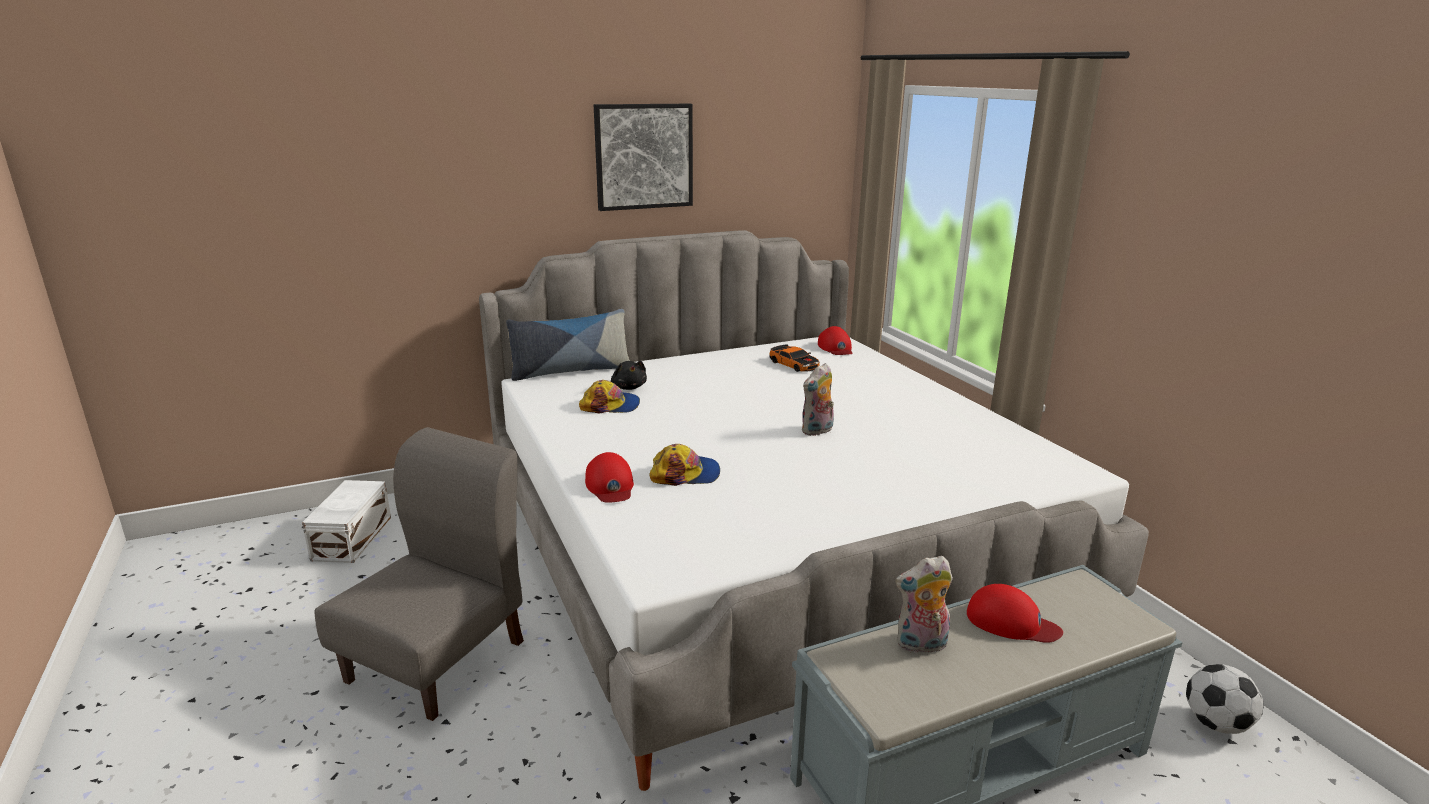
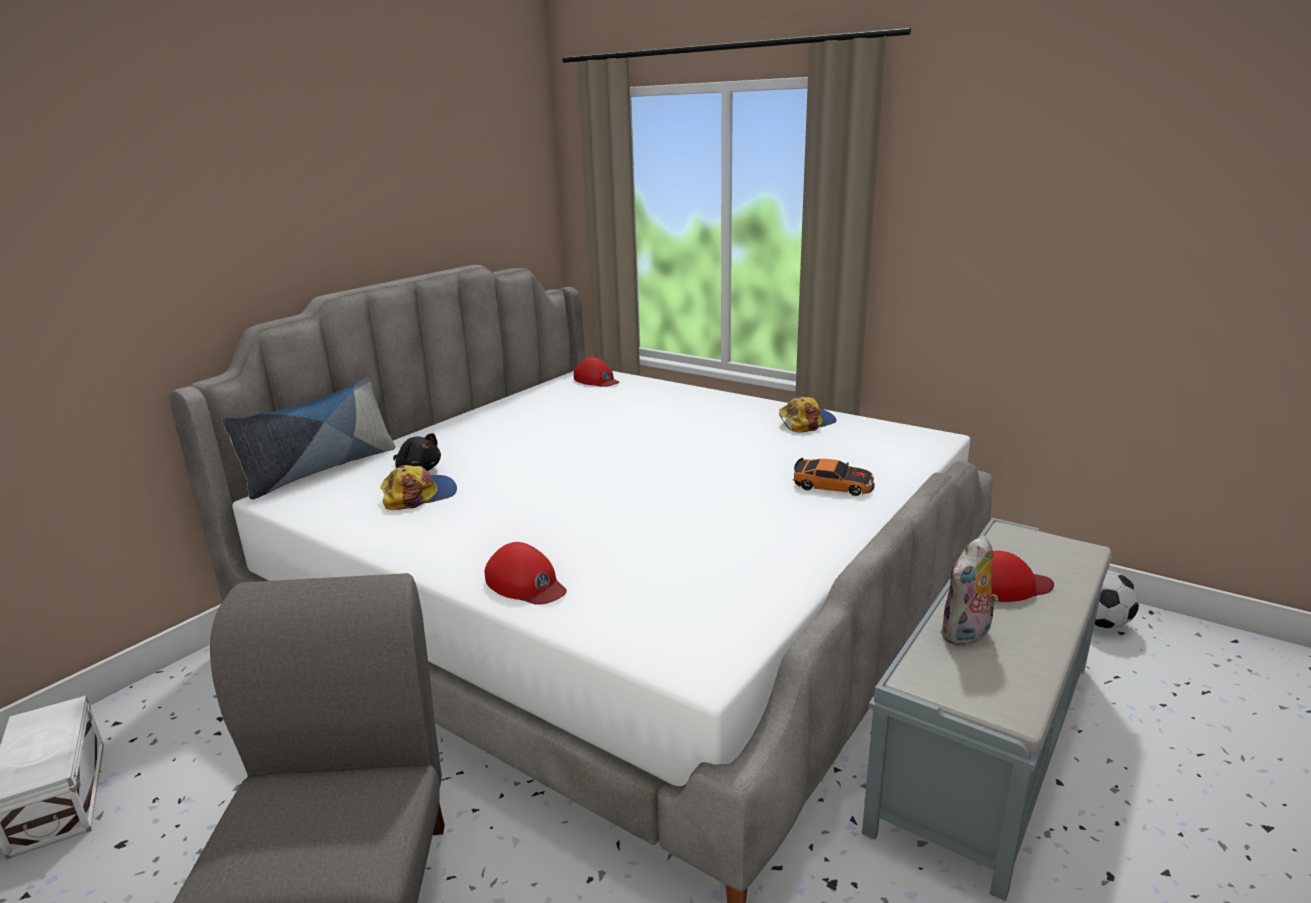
camera: 30 degrees left, 0 degrees up
(644, 156) = (349, 184): picture -> none
(685, 474) = (596, 544): cap -> cap (806, 422)
(795, 364) = (575, 404): toy car -> toy car (833, 484)
(817, 431) = (676, 462): plush toy -> none

